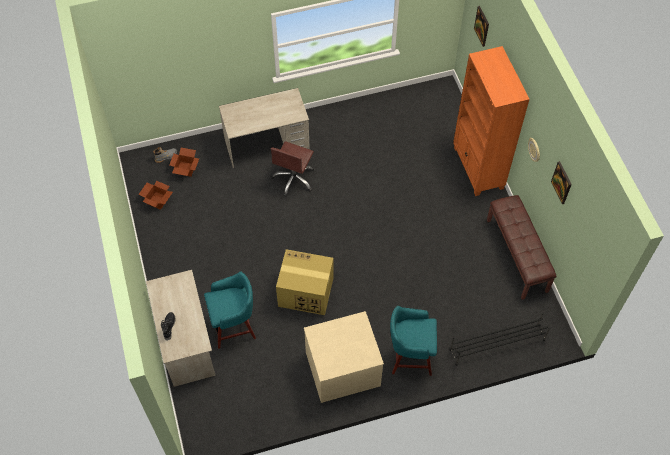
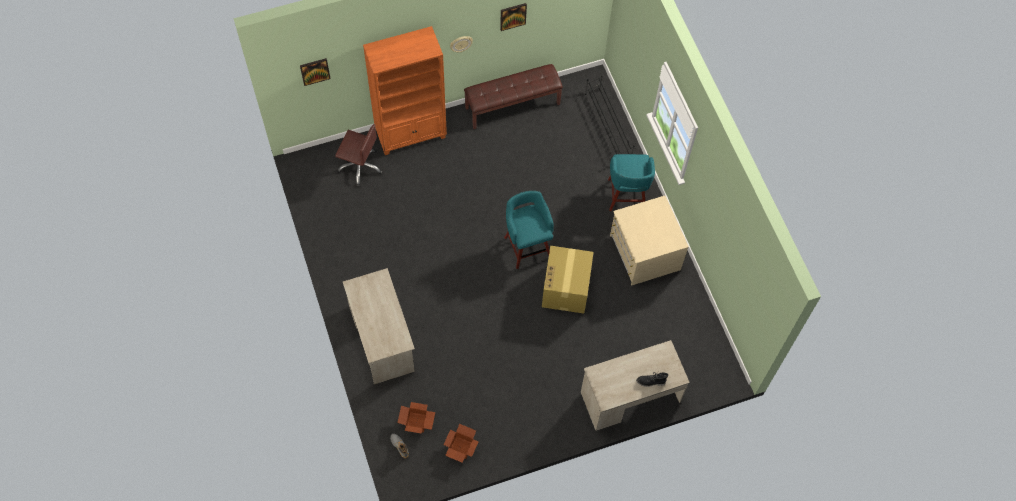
camera: 95 degrees left, 5 degrees up
(234, 326) = (609, 352): turquoise stool -> turquoise stool (527, 246)
(294, 179) = (428, 307): brown office chair -> brown office chair (360, 166)

